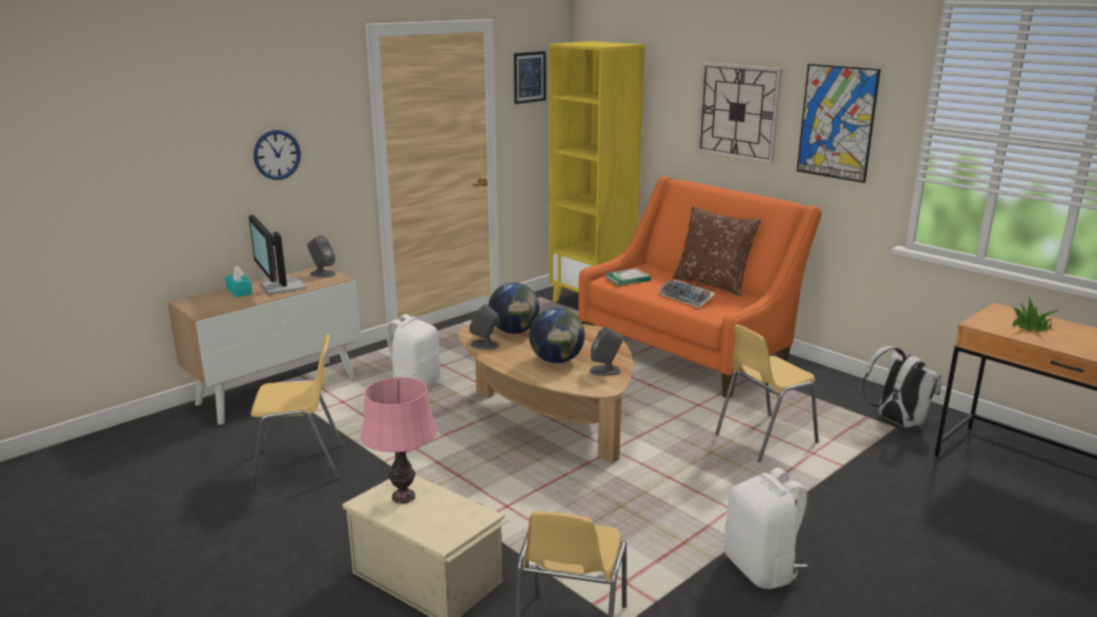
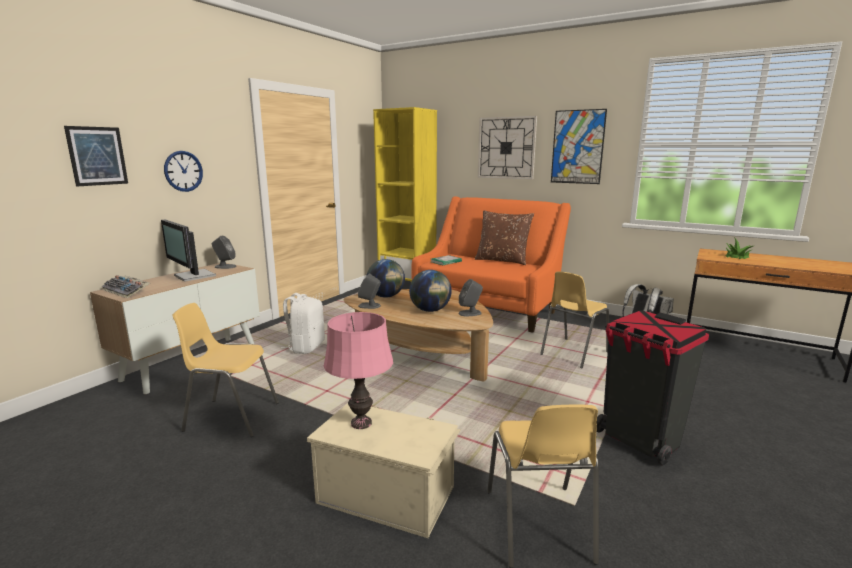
camera: 15 degrees left, 5 degrees down
(239, 291) = (156, 281): turquoise tissue box -> none
(300, 465) = (231, 417): yellow chair -> yellow chair turned 150 degrees counterclockwise
(529, 77) = (357, 134): picture -> picture (97, 156)
(687, 298) = (493, 268): keyboard -> keyboard (127, 291)
(762, 569) = (640, 440): white backpack -> black trash can

